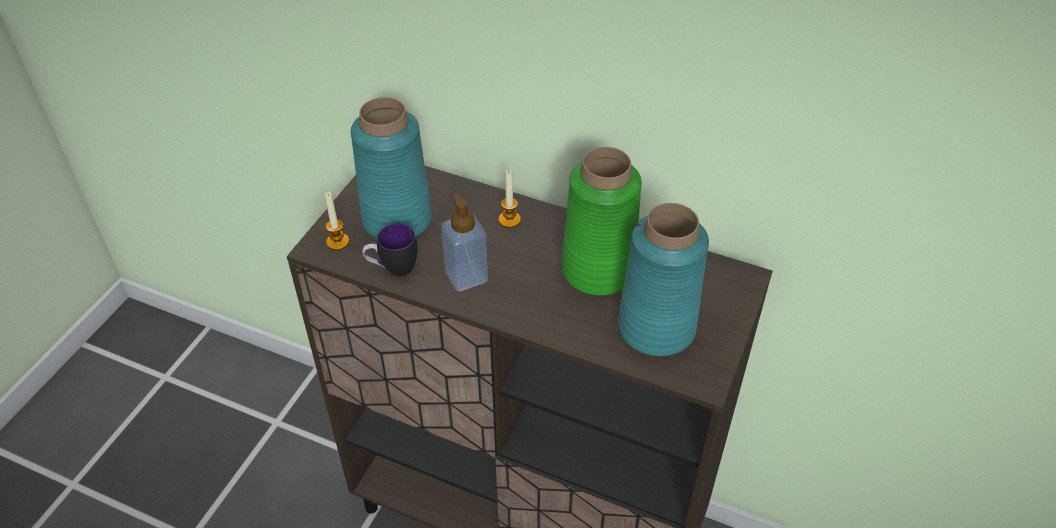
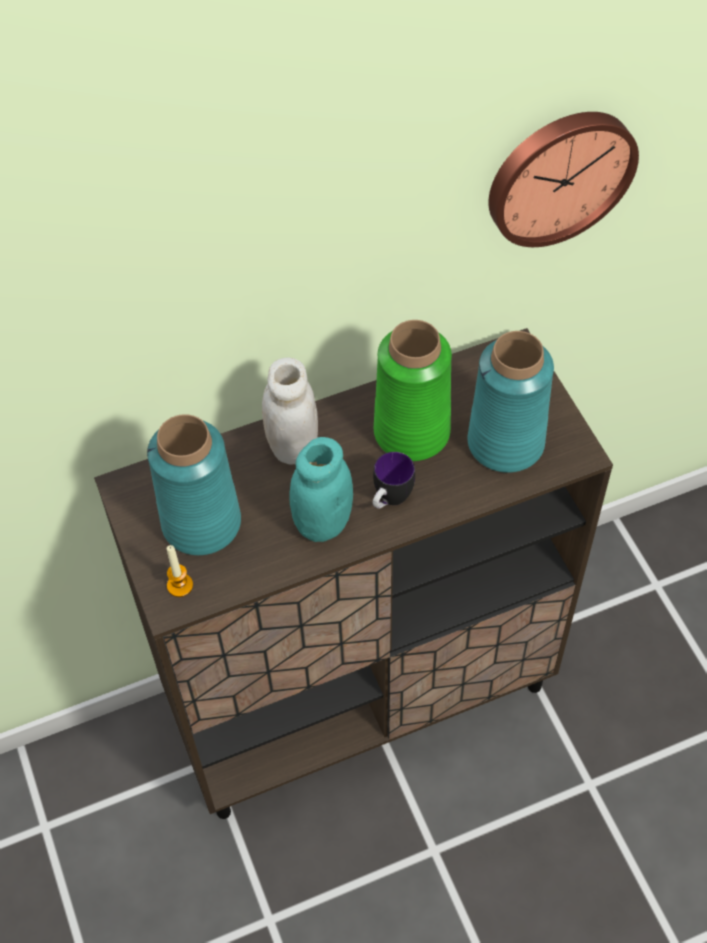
camera: 45 degrees left, 10 degrees up
(393, 269) = (258, 568): mug -> mug (389, 500)
(466, 276) = (323, 522): soap dispenser -> turquoise jar
(509, 220) = (293, 446): candle -> white jar
(841, 115) = (559, 175): none -> wall clock

